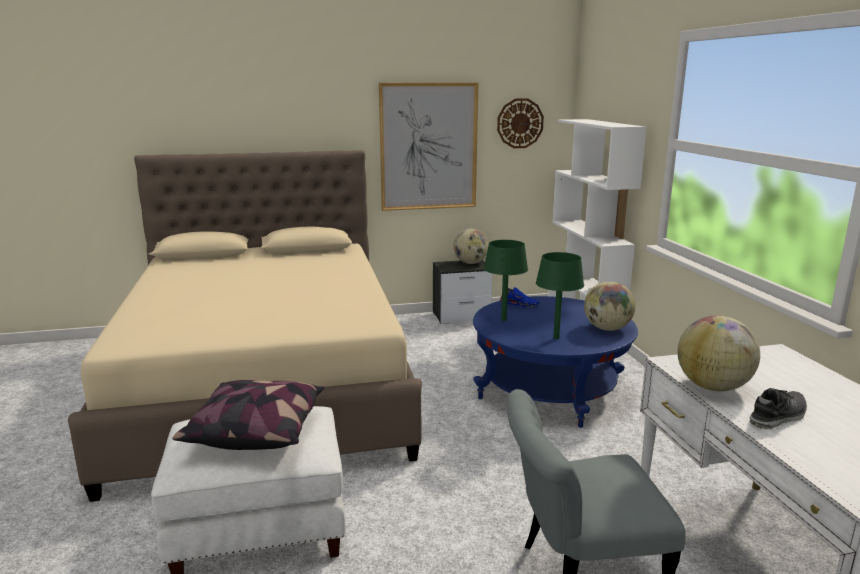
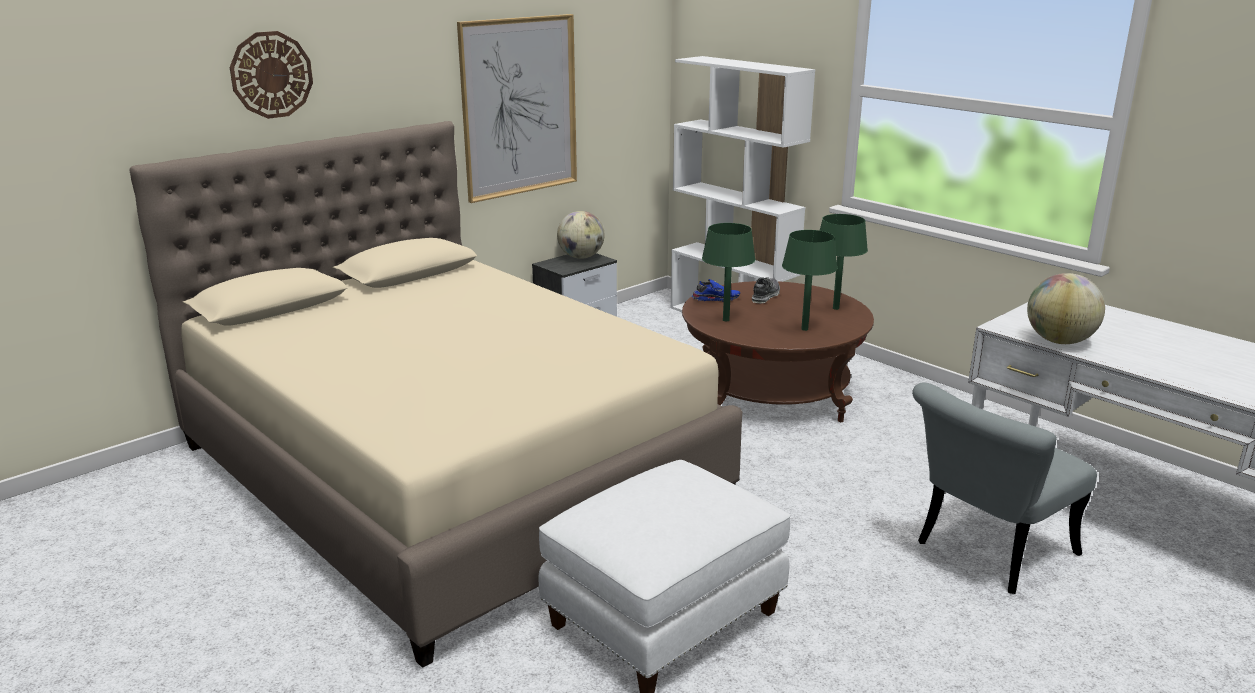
camera: 30 degrees left, 5 degrees up
(256, 430) = (673, 500): pillow -> none
(520, 123) = (617, 65): wall clock -> wall clock (271, 75)
(549, 390) = (771, 392): blue coffee table -> brown coffee table
(607, 328) = (836, 308): globe -> green table lamp
(777, 417) = (1131, 355): shoe -> shoe (765, 296)

